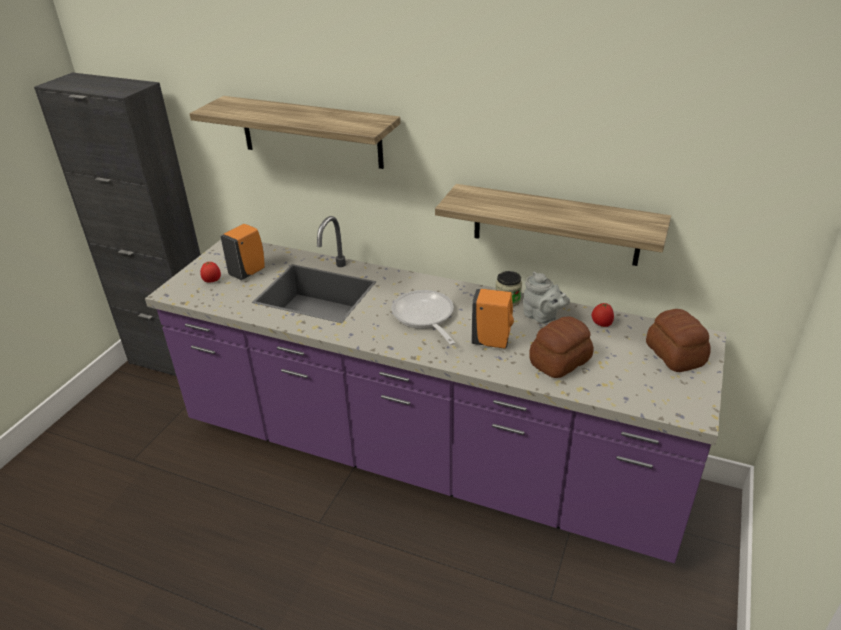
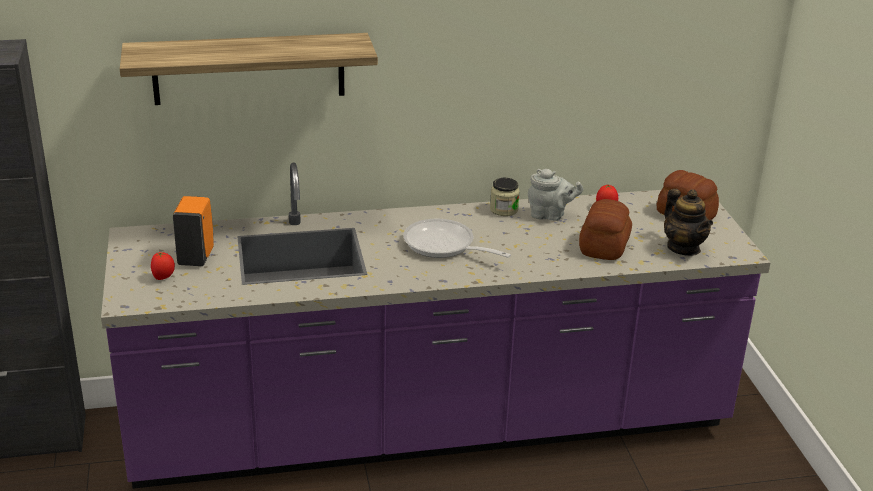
camera: 35 degrees left, 5 degrees down
(492, 342) = (531, 248): orange soap dispenser -> none
(555, 225) = (539, 118): shelf -> none
(637, 388) = (683, 248): none -> teapot

